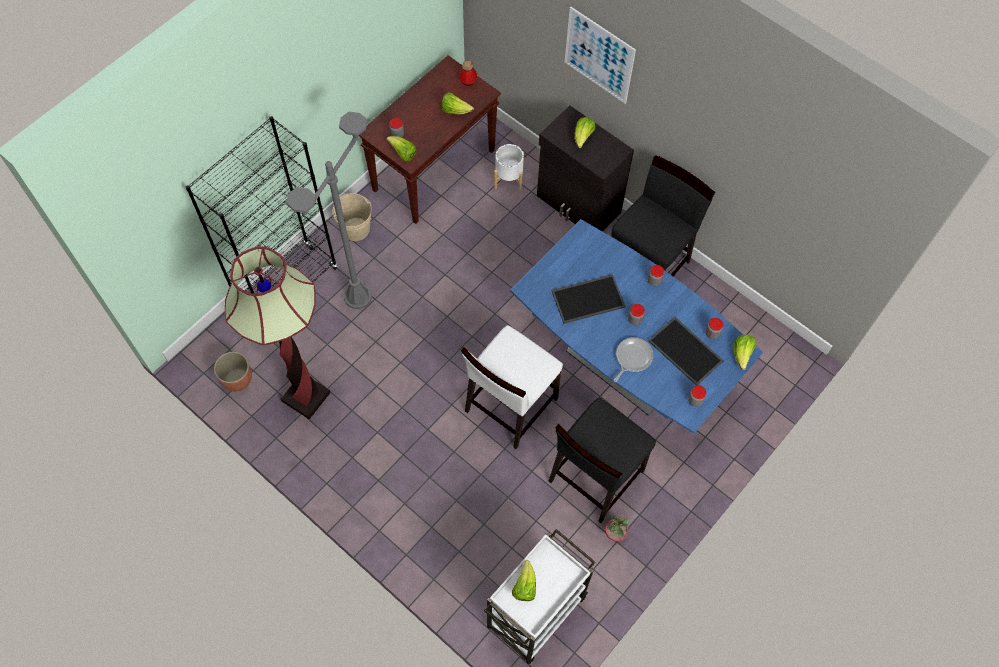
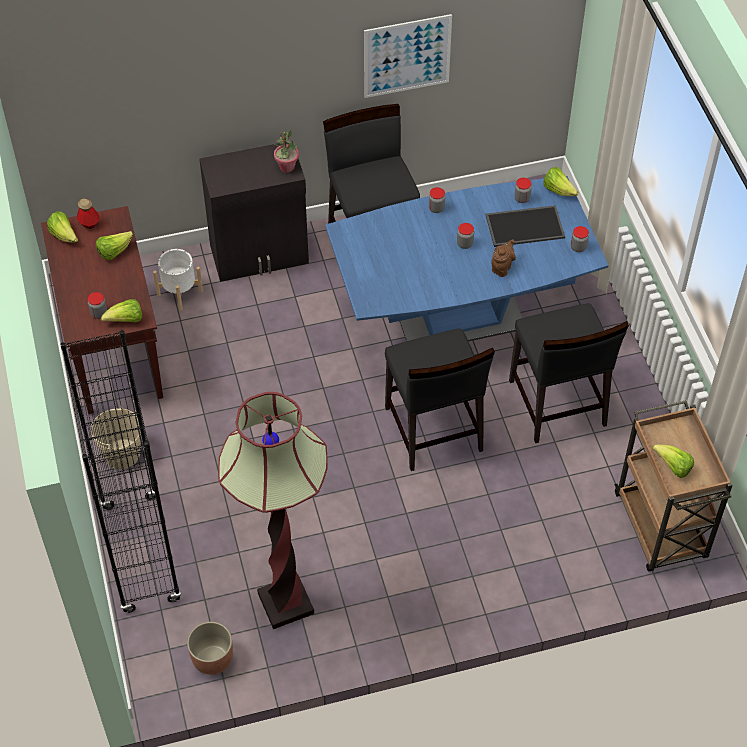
camera: 55 degrees left, 10 degrees down
(357, 297) = (205, 495): grey floor lamp -> none
(510, 405) = (433, 430): white chair -> black chair
(535, 614) = (661, 528): white cart -> brown cart
(583, 137) = (245, 168): lettuce -> lettuce (64, 235)
(588, 298) = (415, 264): tray -> none
(599, 55) = (216, 73): picture -> picture (407, 56)
(614, 534) = (625, 421): potted plant -> potted plant (286, 167)
(632, 358) = (502, 267): frying pan -> brown teapot

